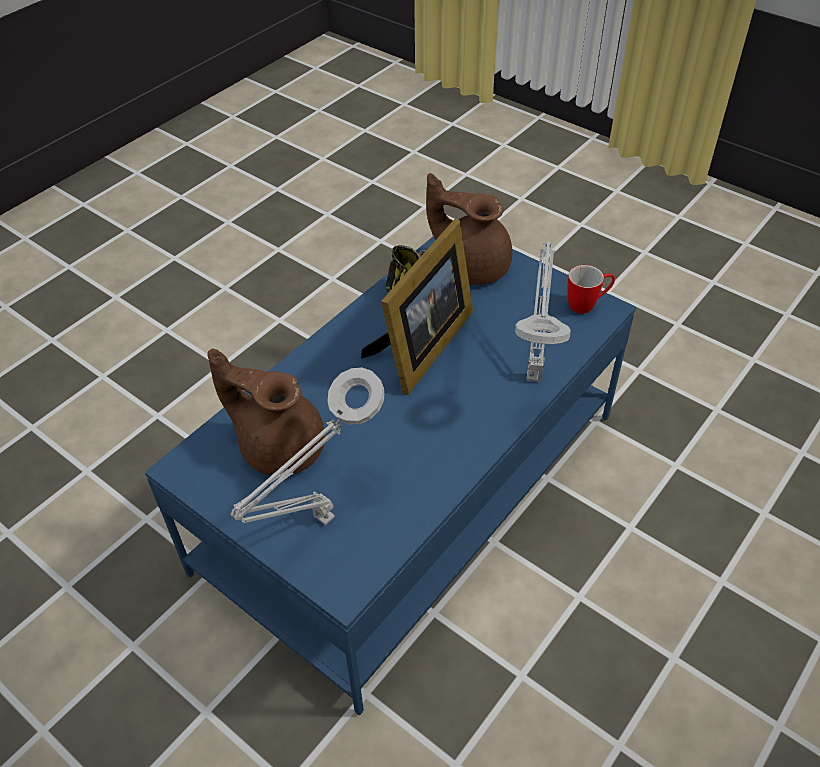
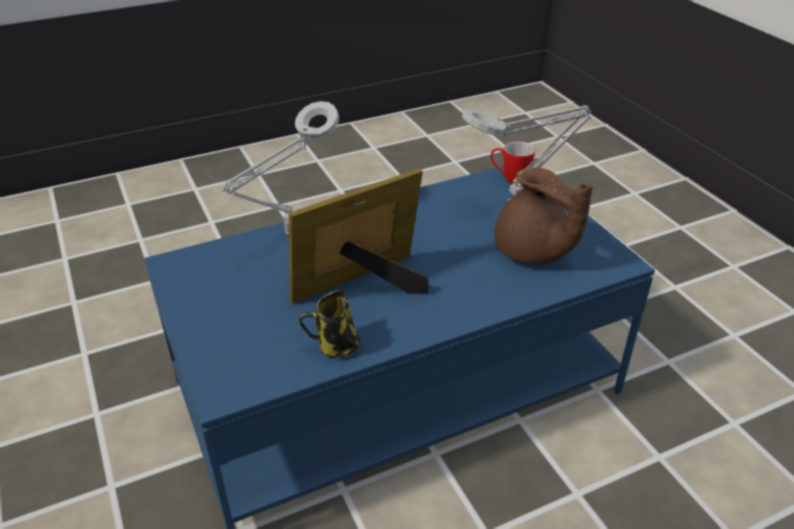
camera: 155 degrees left, 10 degrees down
(471, 265) = (241, 350): brown teapot -> none
(587, 305) = (182, 271): mug -> mug (509, 179)

